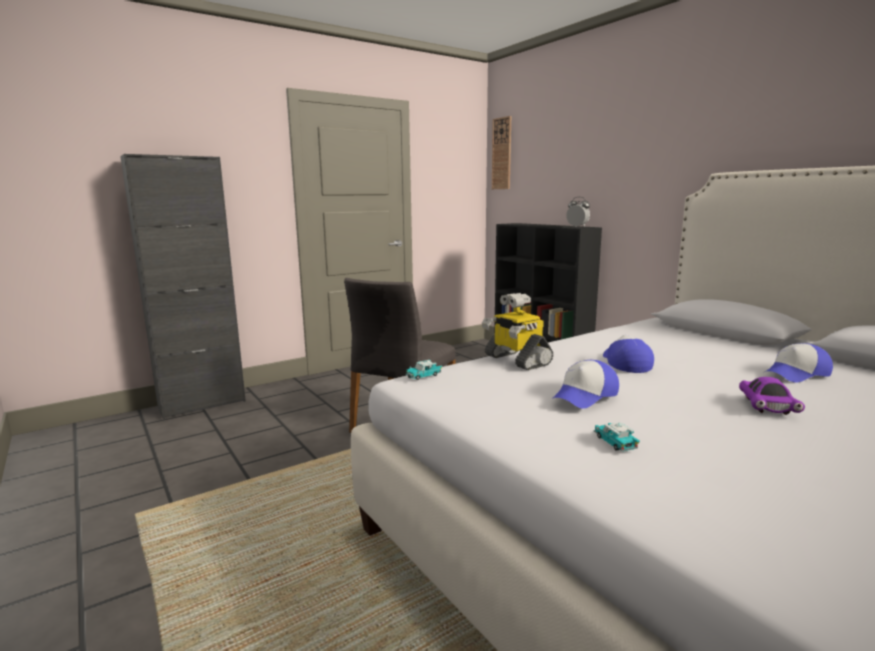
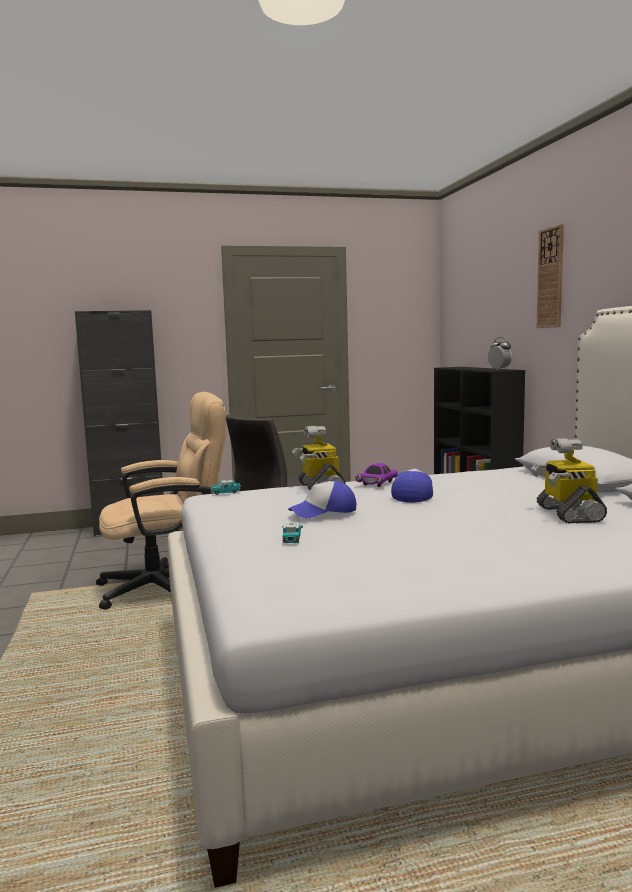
camera: 20 degrees right, 5 degrees down
(307, 477) = (168, 587): none -> beige office chair
(502, 154) = (450, 293): wall clock -> wall clock (550, 278)
(766, 407) = (473, 531): purple toy car -> purple toy car (377, 483)
(796, 374) = (567, 514): cap -> toy robot

